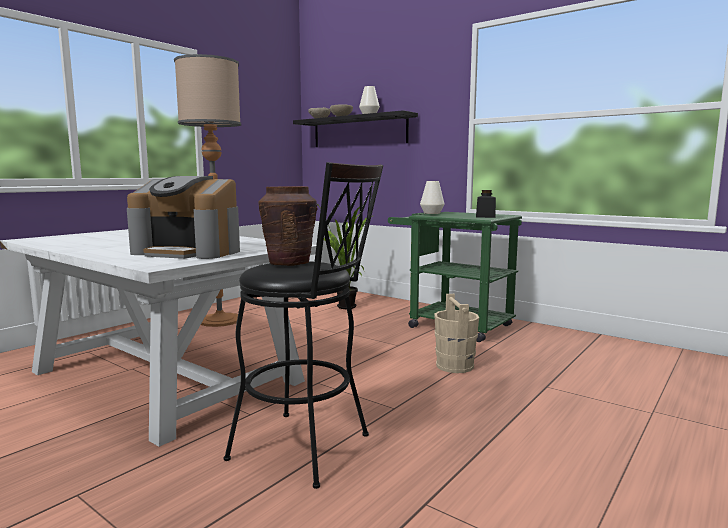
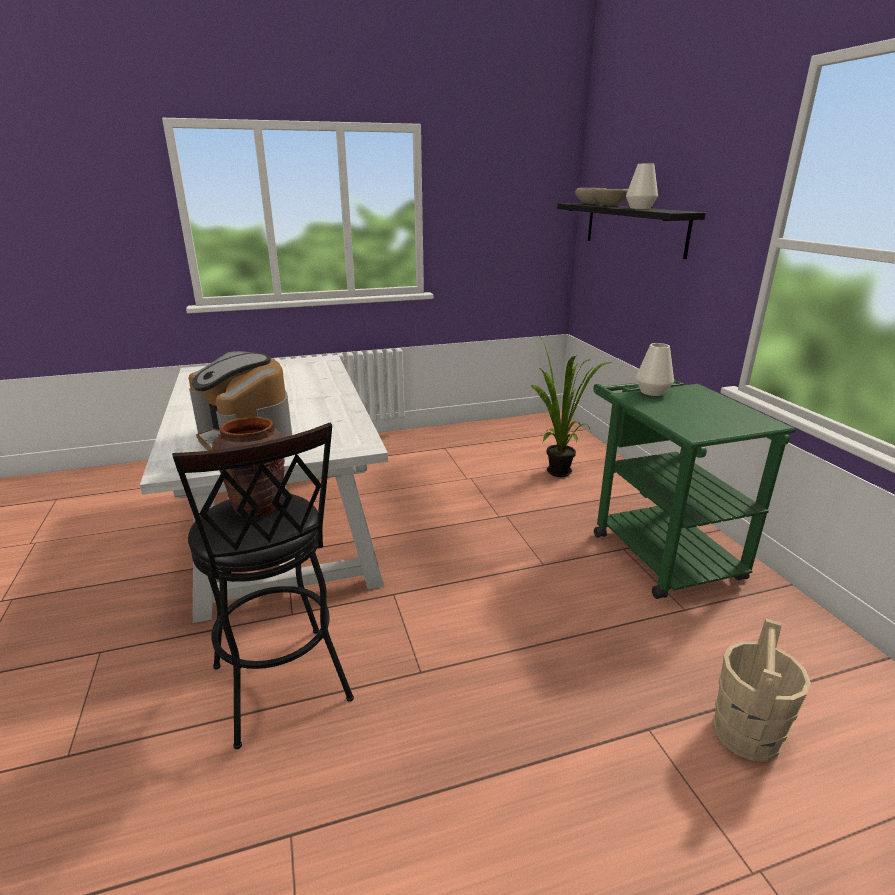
camera: 35 degrees right, 15 degrees up
(220, 320) = (408, 457): floor lamp -> none
(454, 365) = (569, 631): beige bucket -> beige bucket (746, 733)
(485, 217) = (712, 424): black jar -> none

